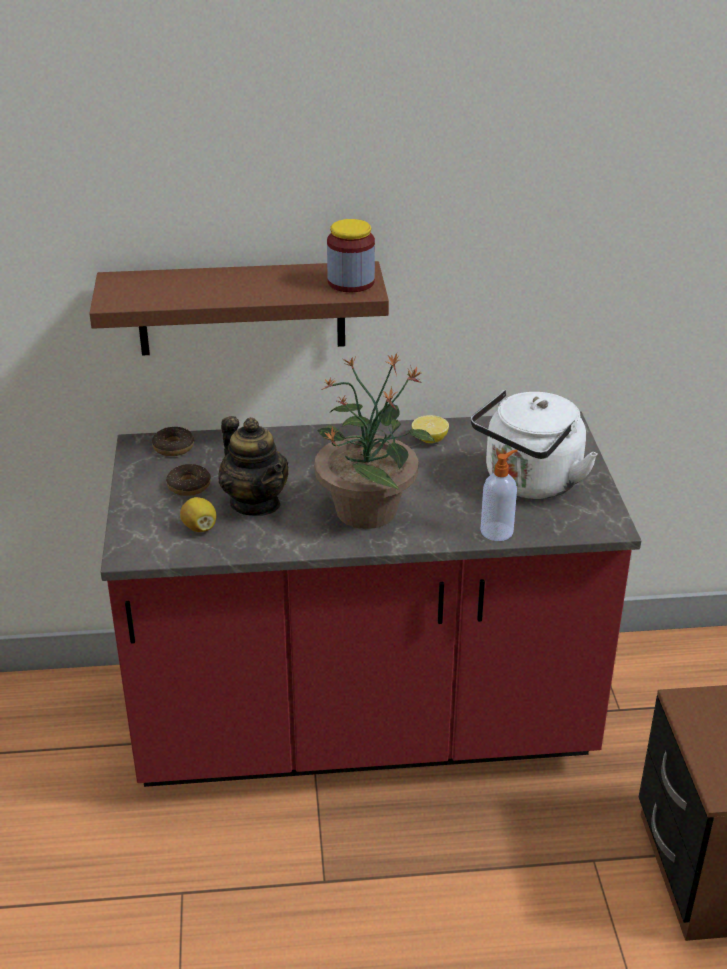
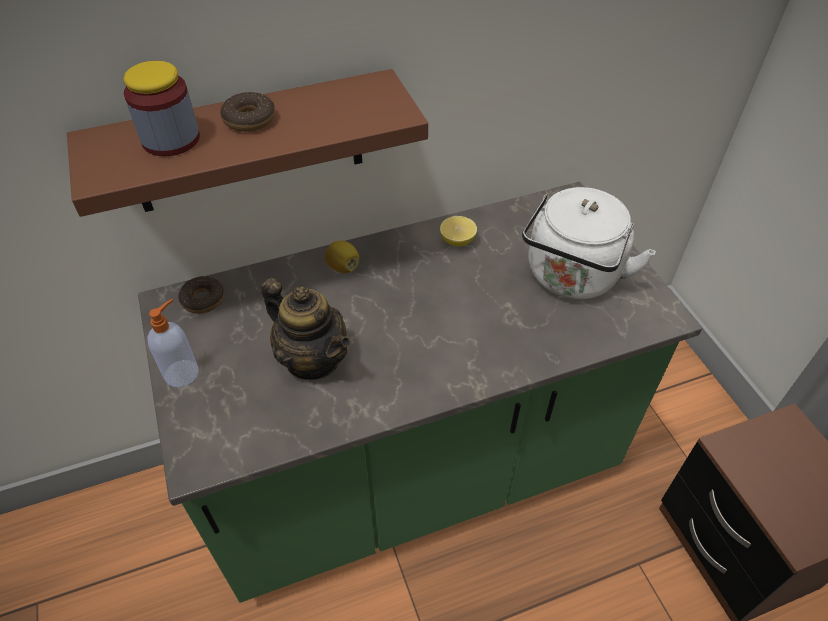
camera: 15 degrees left, 15 degrees up
(189, 486) = (235, 350): donut -> donut (249, 119)
(199, 527) = (263, 407): lemon -> lemon (343, 267)
(351, 282) = (376, 103): jar -> jar (171, 139)
(363, 726) = (414, 473): red counter -> green counter
(367, 509) = (430, 344): potted plant -> none
(497, 531) = (568, 346): soap dispenser -> soap dispenser (182, 372)

